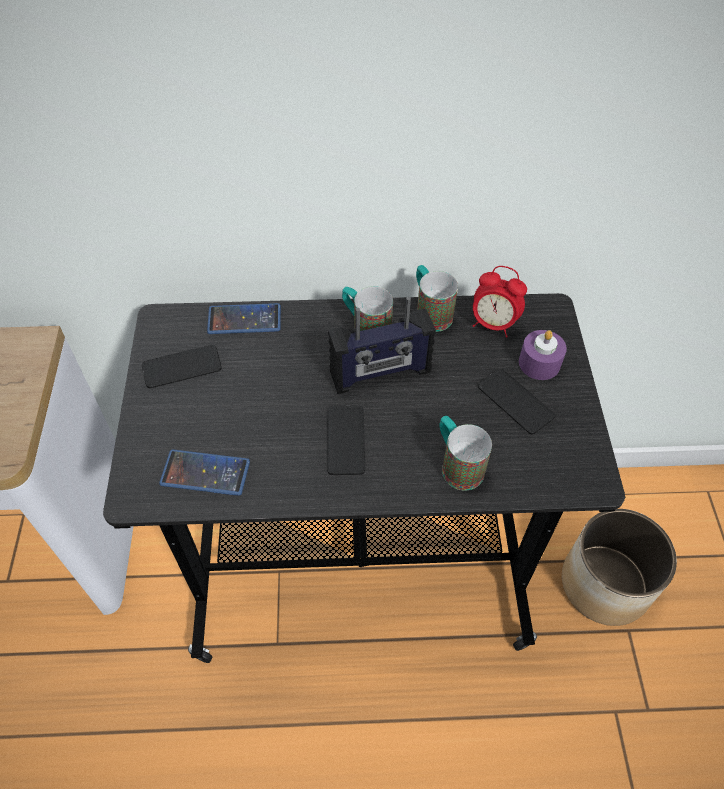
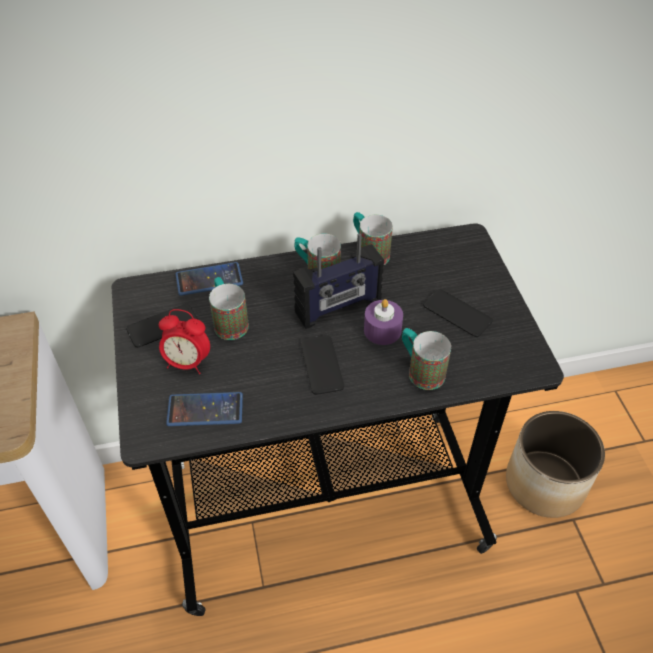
camera: 10 degrees left, 5 degrees down
(254, 372) = (228, 321): none -> mug
(493, 324) = (424, 255): alarm clock -> alarm clock (187, 363)
(539, 363) = (470, 280): purple candle -> purple candle (382, 330)

